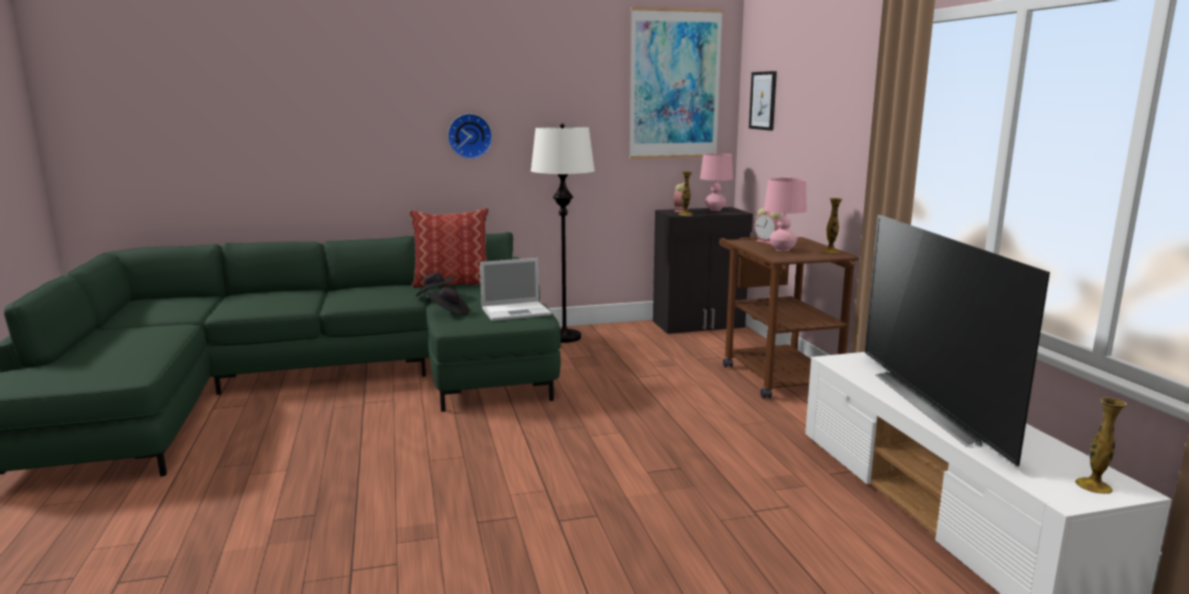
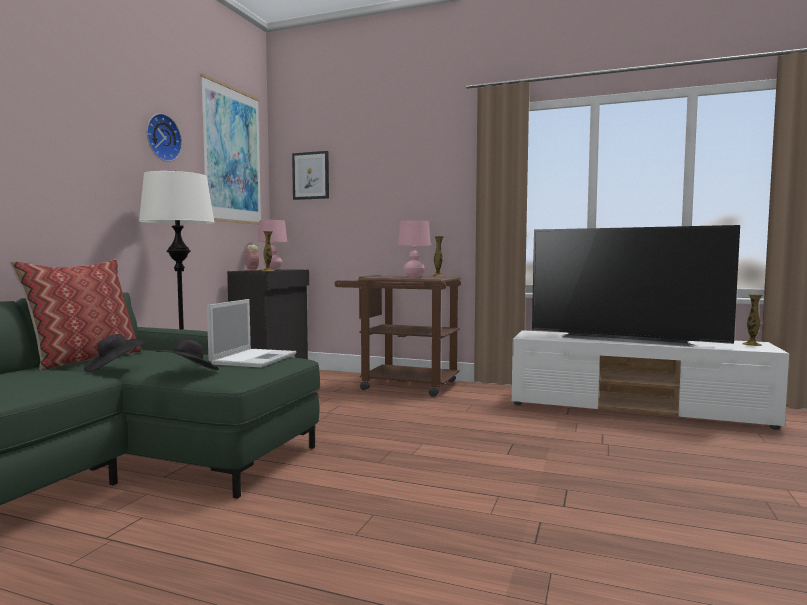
camera: 55 degrees left, 10 degrees down
(469, 136) = (56, 174): wall clock -> wall clock (161, 138)
(768, 242) = (386, 276): alarm clock -> none

